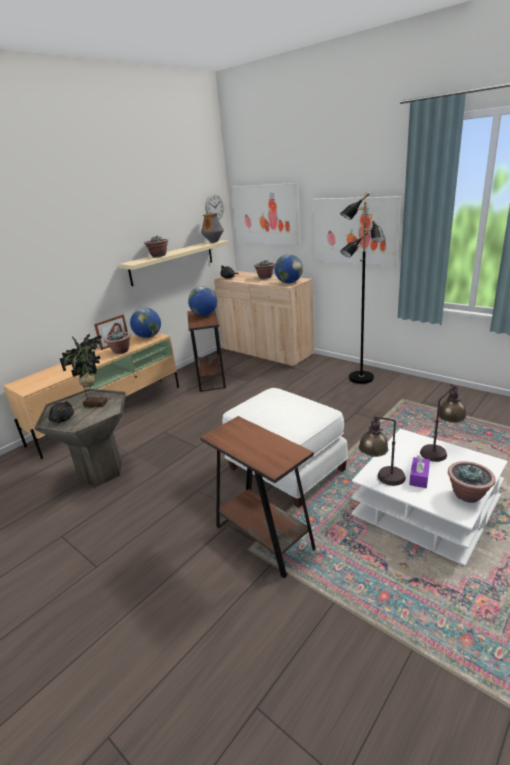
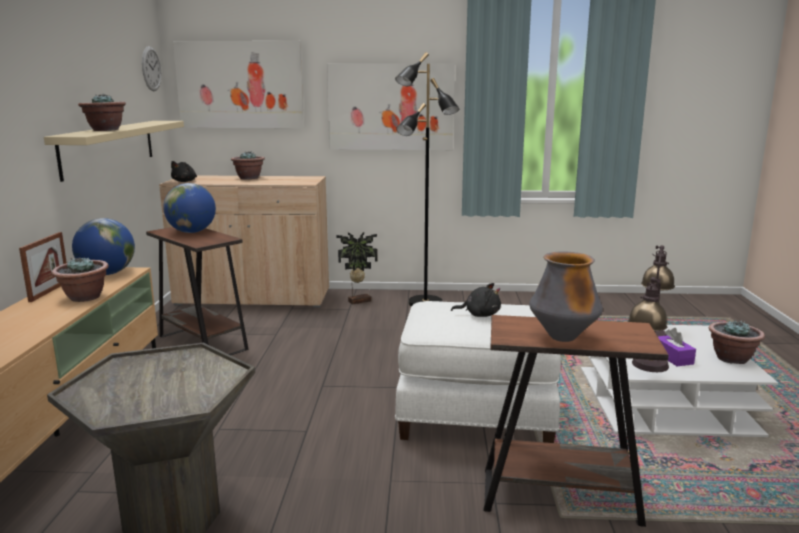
camera: 40 degrees left, 10 degrees down
(63, 419) = (137, 405): black plush toy -> black plush toy (479, 315)
(96, 403) = (168, 369): potted plant -> potted plant (358, 301)
(213, 242) = (162, 121): vase -> vase (563, 337)
(289, 282) = (301, 180): globe -> none

